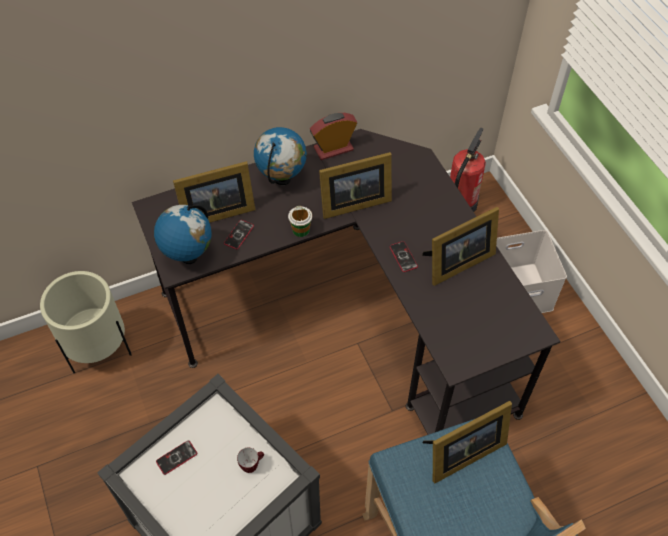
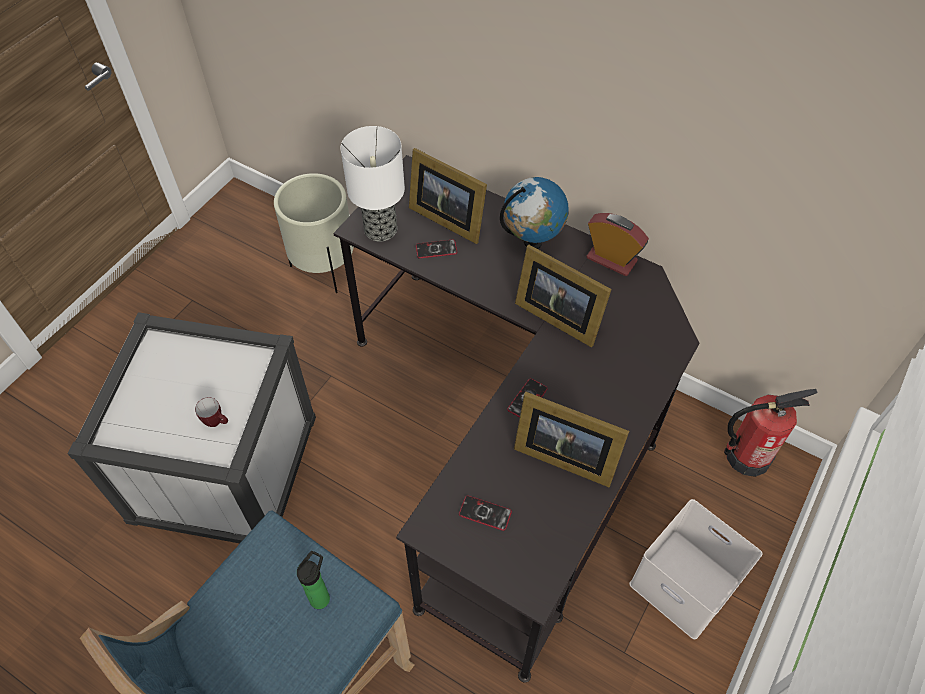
camera: 55 degrees right, 0 degrees up
(176, 457) = (189, 360): phone -> phone (485, 513)
(188, 257) = (380, 229): globe -> table lamp
(301, 230) = (484, 293): cup -> none
(461, 454) = (321, 596): picture frame -> bottle

